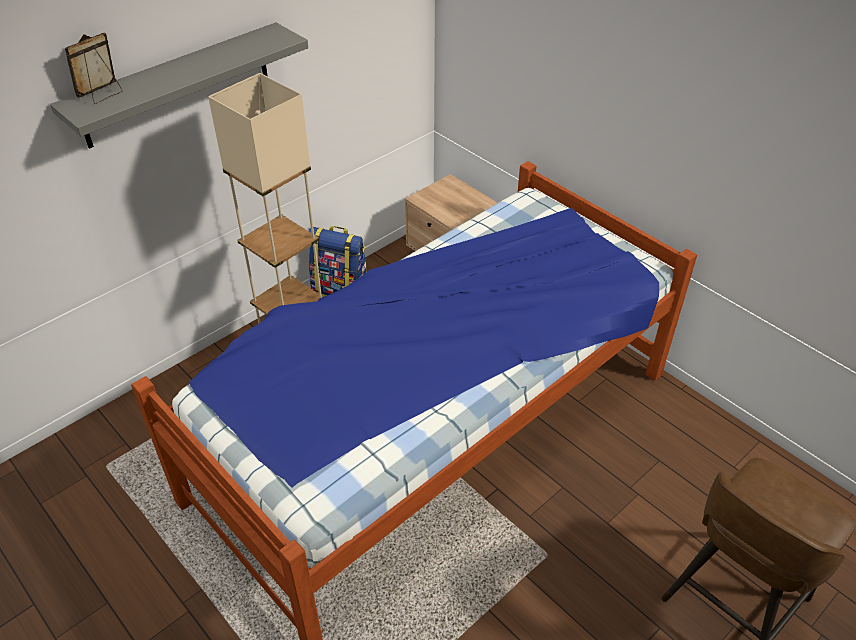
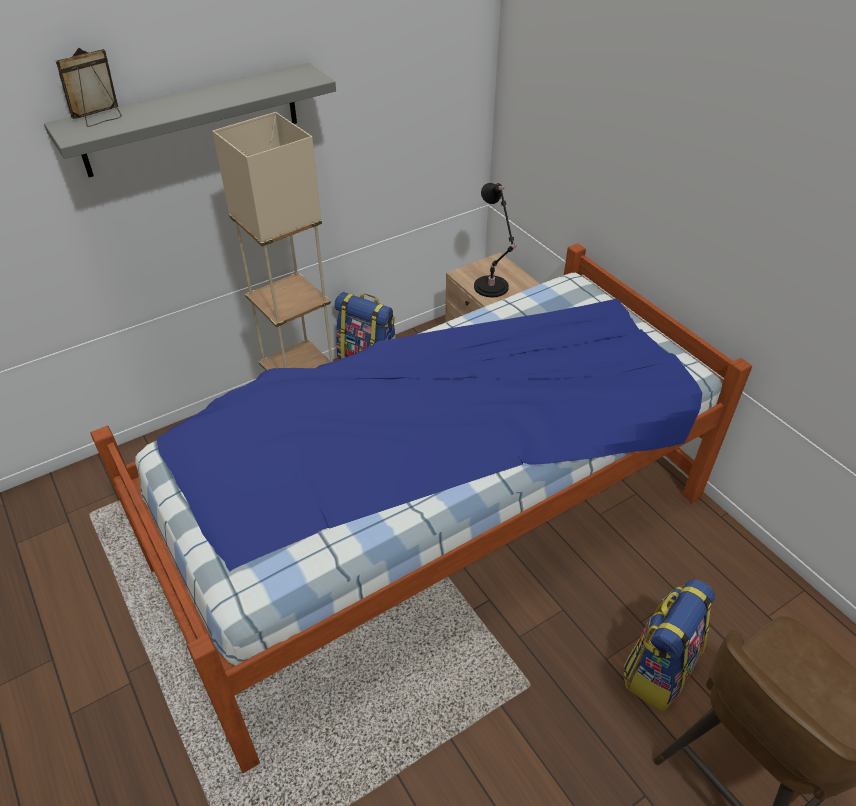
camera: 10 degrees right, 0 degrees up
(451, 209) = (492, 288): none -> black table lamp
(652, 524) = (658, 669): none -> backpack

